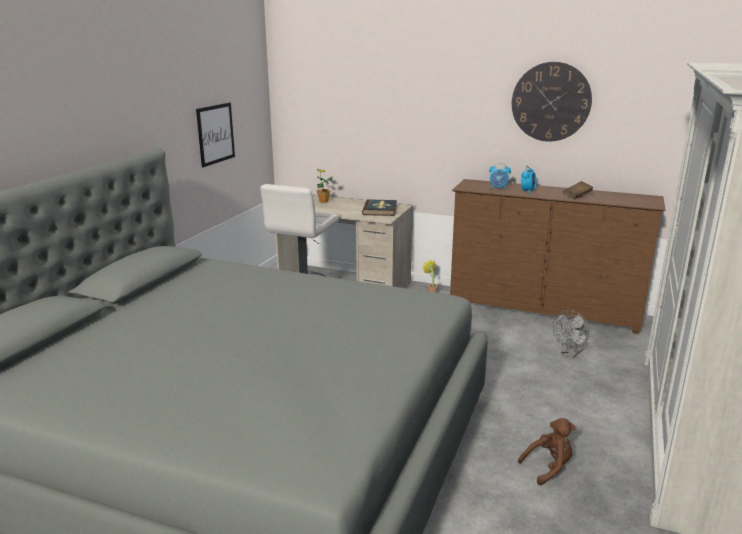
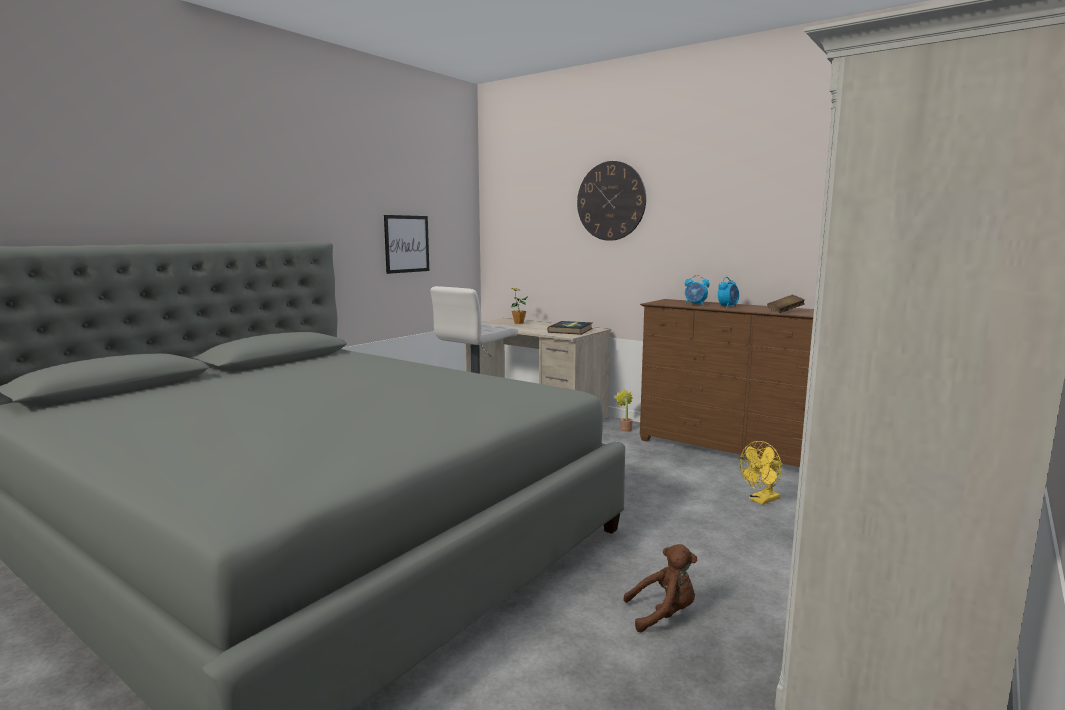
camera: 15 degrees right, 10 degrees down
(551, 102) = (759, 207): wall clock -> wall clock (611, 201)
(569, 354) = (761, 500): grey fan -> yellow fan

